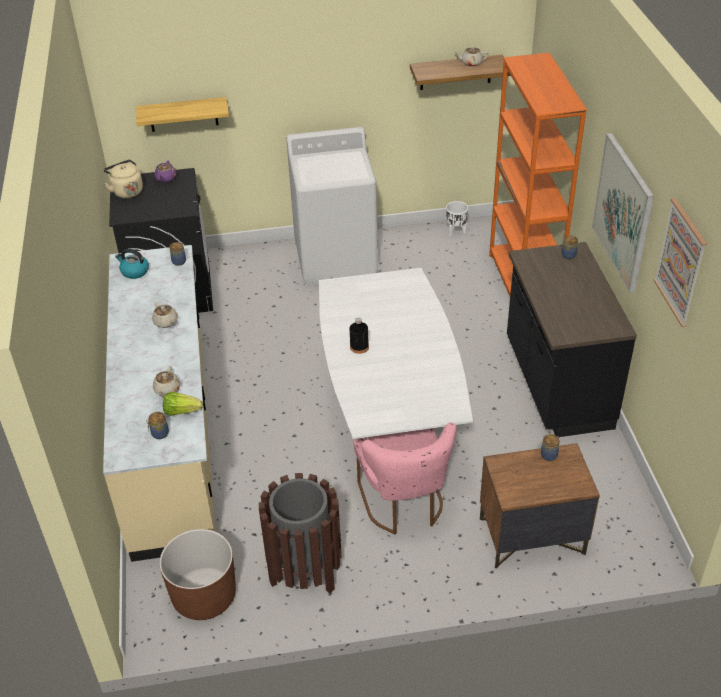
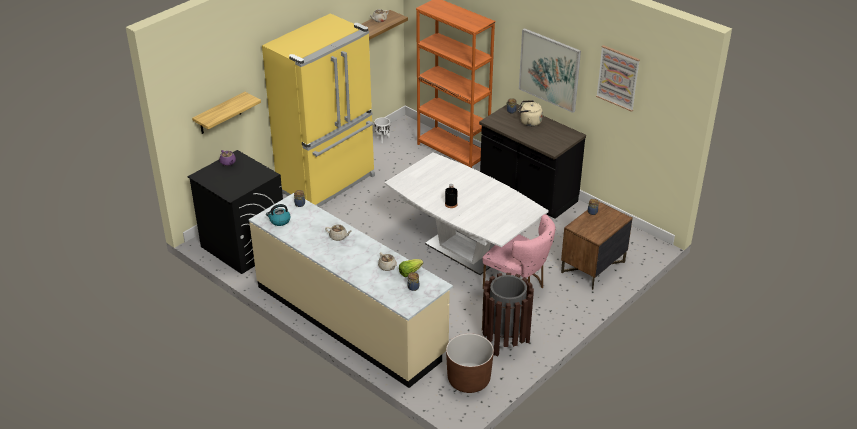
camera: 40 degrees left, 5 degrees down
(126, 191) = (212, 180): beige kettle -> beige kettle (529, 122)
(336, 258) = (328, 183): white washing machine -> yellow fridge

